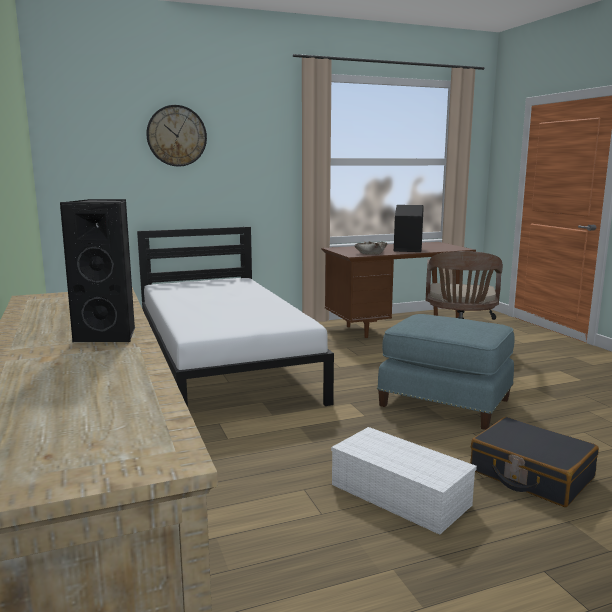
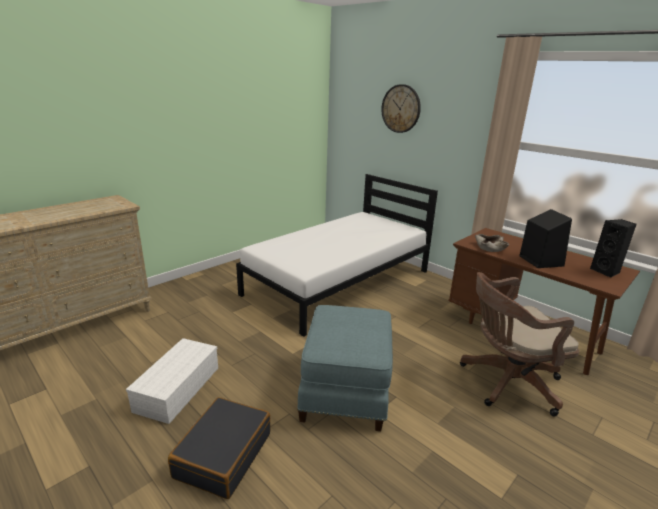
camera: 65 degrees right, 10 degrees up
(110, 335) = (36, 220): black speaker -> black speaker (606, 271)

